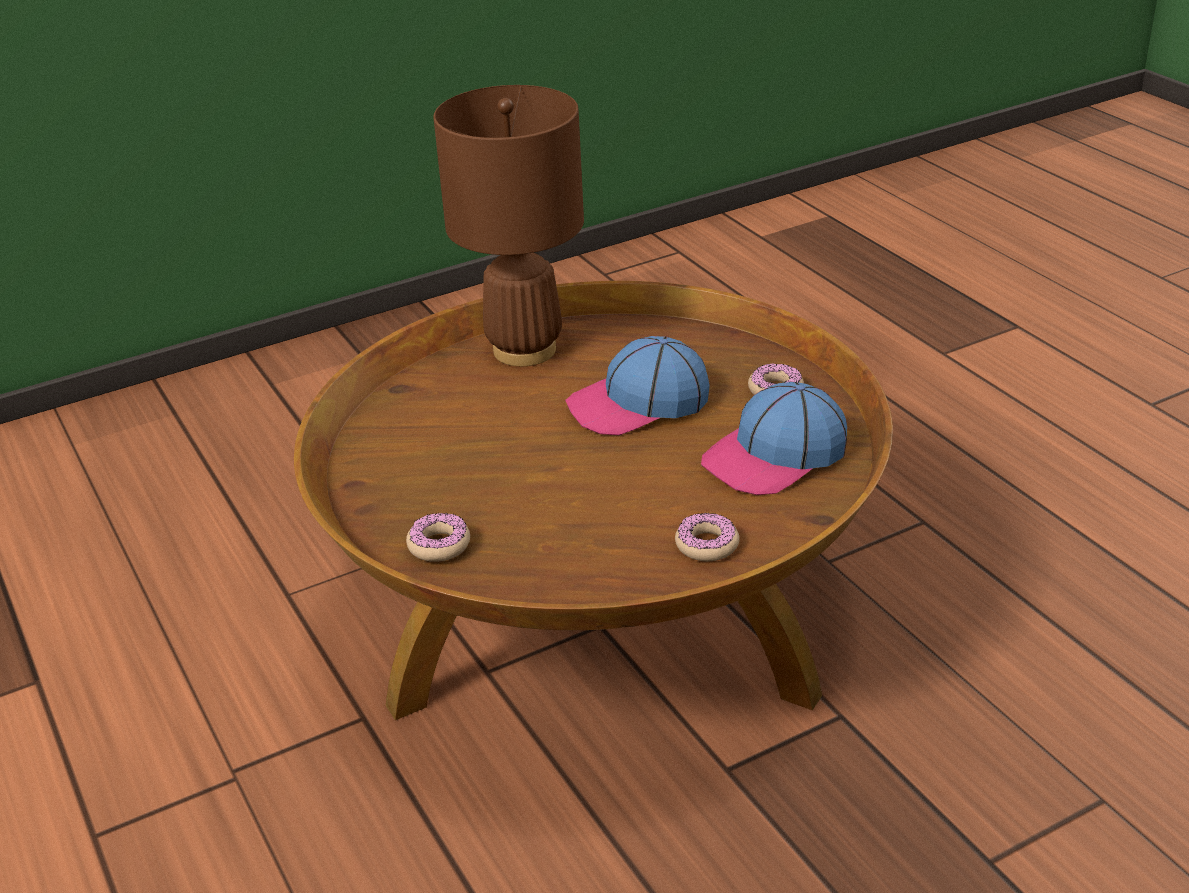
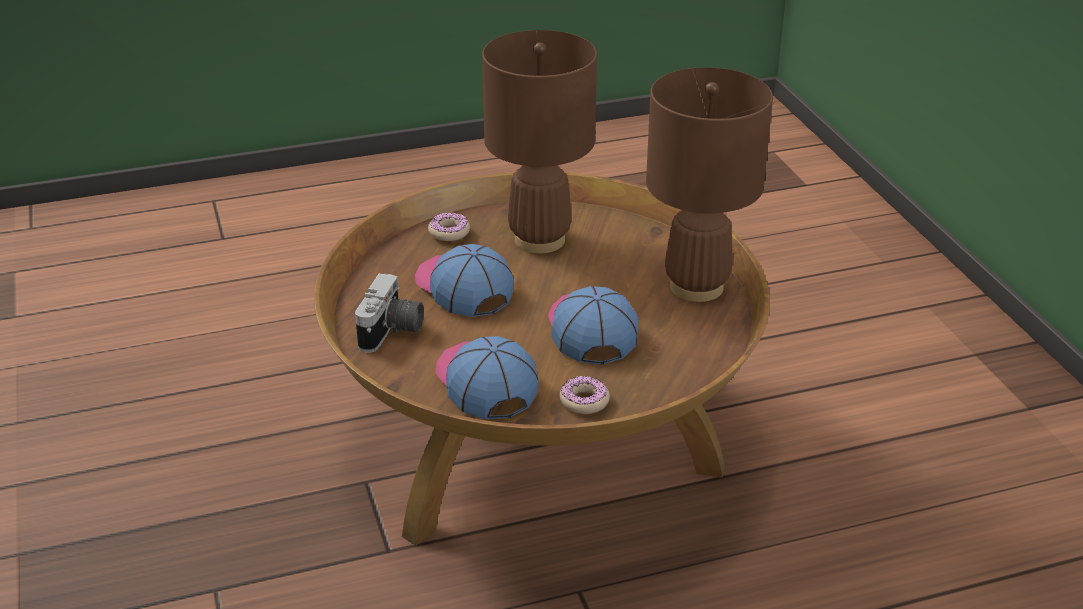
camera: 100 degrees right, 0 degrees up
(441, 468) = (540, 240): none -> brown table lamp
(578, 509) = (463, 287): none -> cap
(707, 545) = (392, 332): donut -> camera

